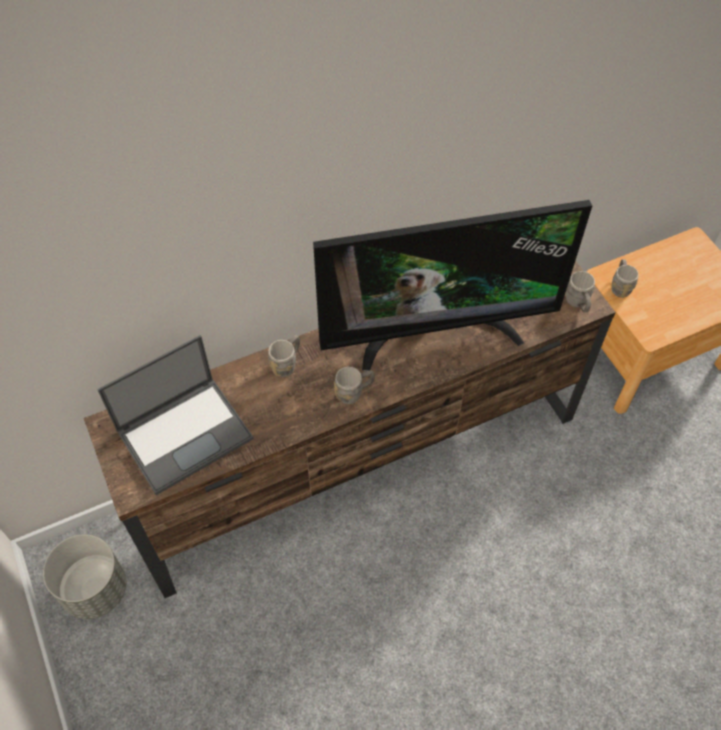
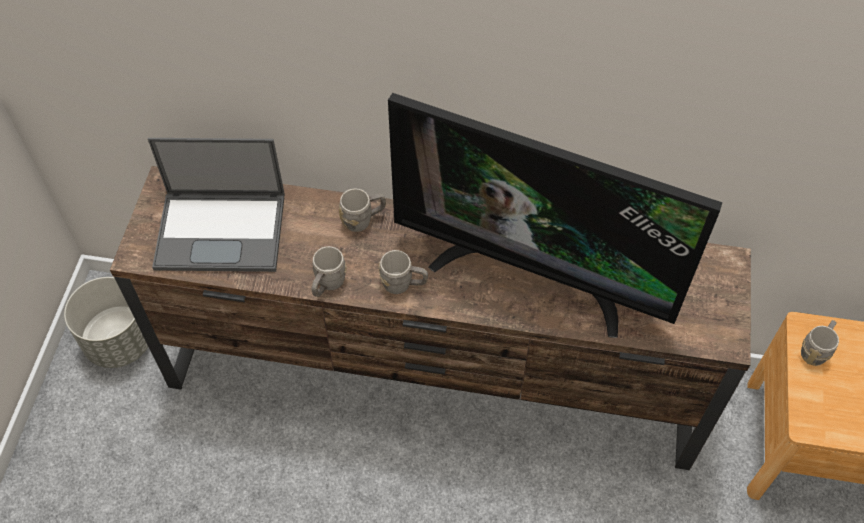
camera: 35 degrees right, 0 degrees up
(578, 303) = (713, 331): grey mug -> grey mug (327, 285)

